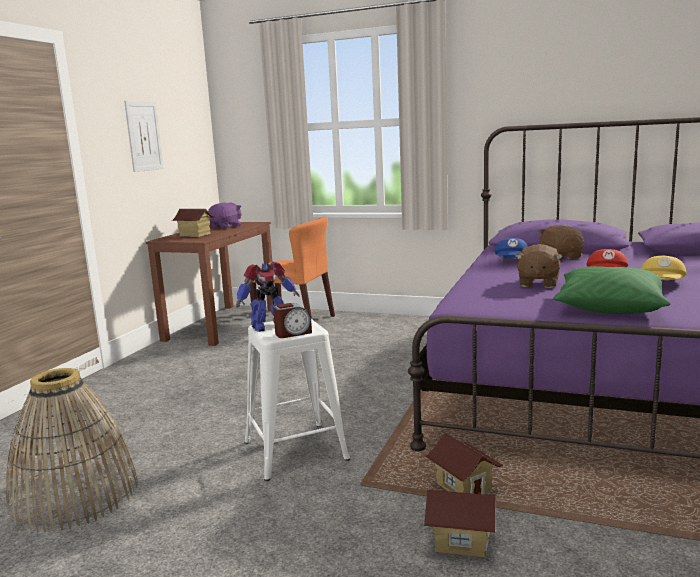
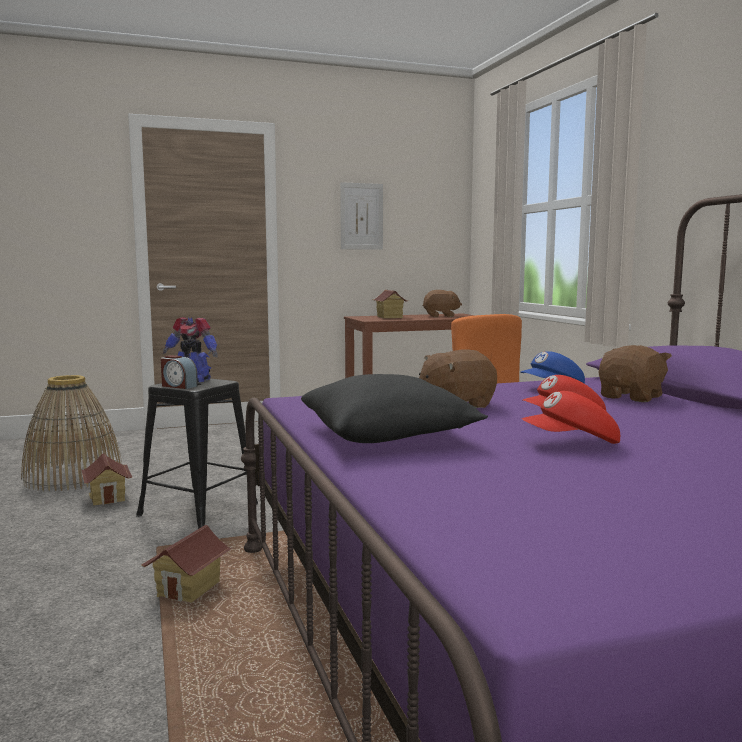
camera: 50 degrees right, 5 degrees down
(226, 227) = (441, 316): purple plush toy -> brown plush toy
(295, 450) = (198, 509): white stool -> black stool
(461, 541) = (83, 613): toy house -> toy house (108, 498)
(609, 307) = (388, 435): green pillow -> black pillow
(663, 284) = (572, 443): yellow cap -> red cap

